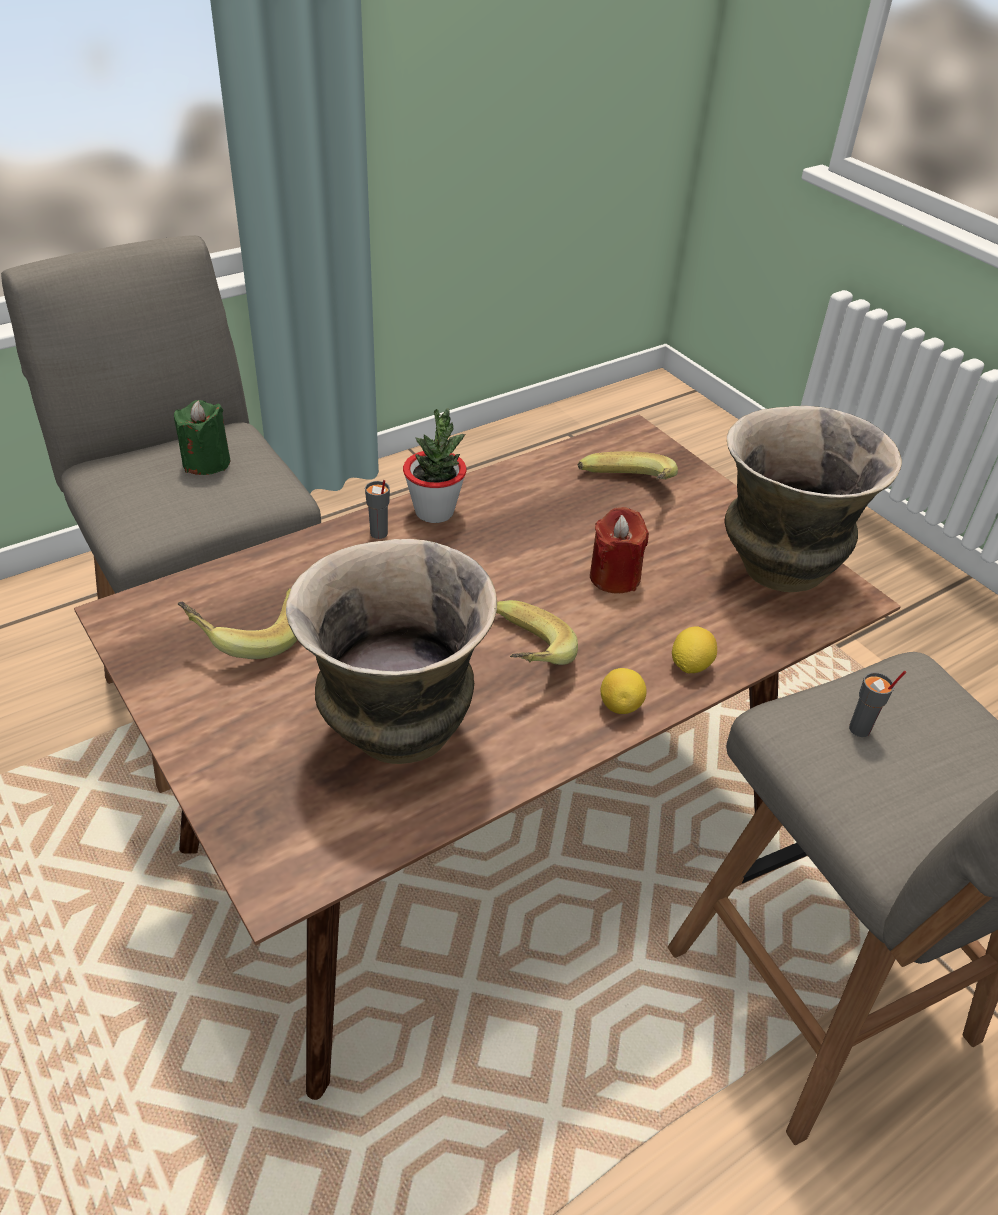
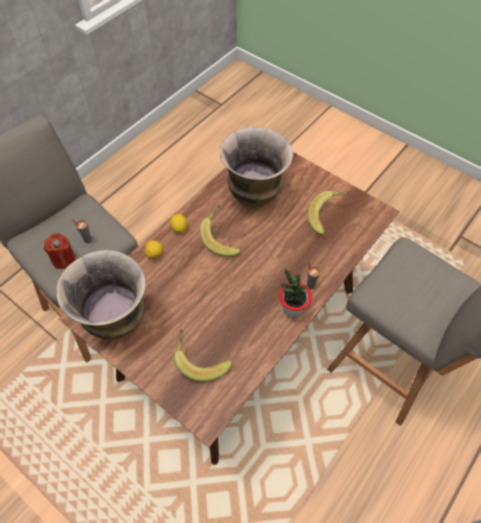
camera: 165 degrees right, 15 degrees up
(206, 462) = (418, 301): green candle -> none
(614, 577) = (195, 293): red candle -> red candle (64, 259)

